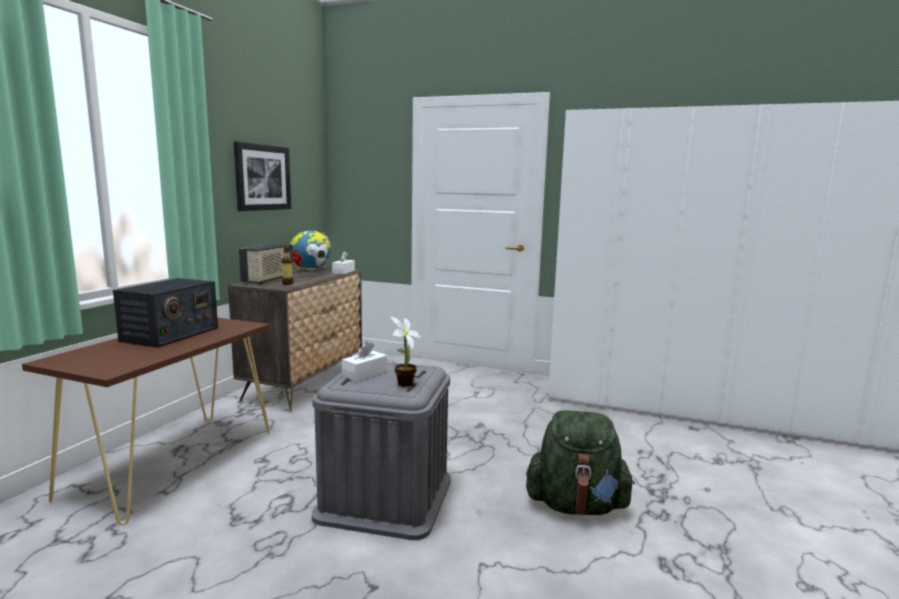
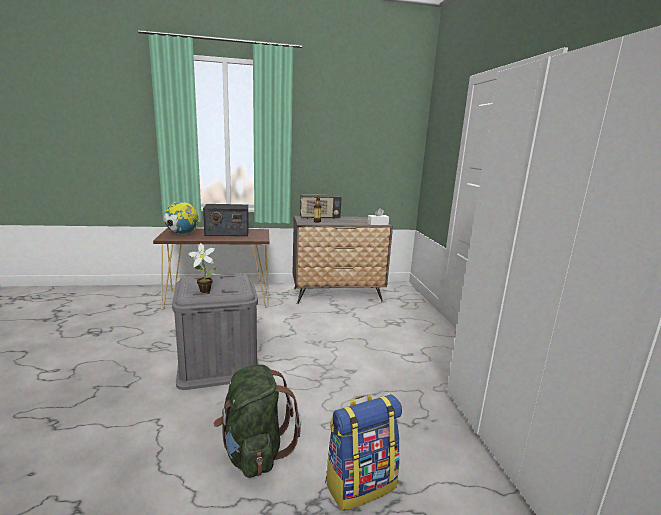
camera: 60 degrees right, 5 degrees up
(262, 177) = (349, 149): picture -> none
(311, 270) = (367, 218): globe -> globe (182, 234)
(364, 374) = (216, 279): white tissue box -> none
(637, 466) = (360, 483): none -> backpack

